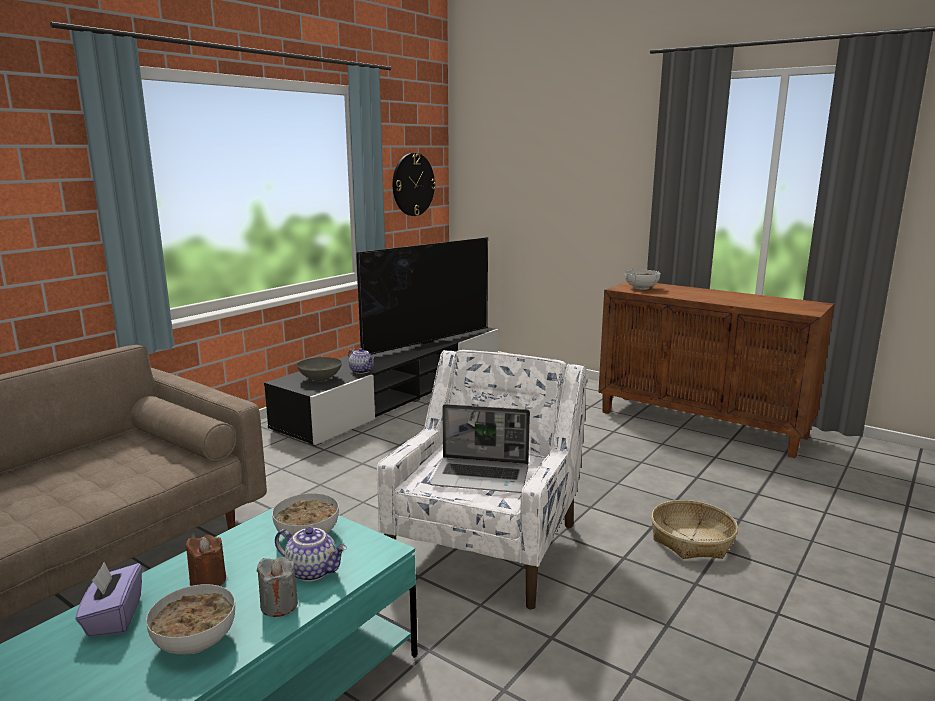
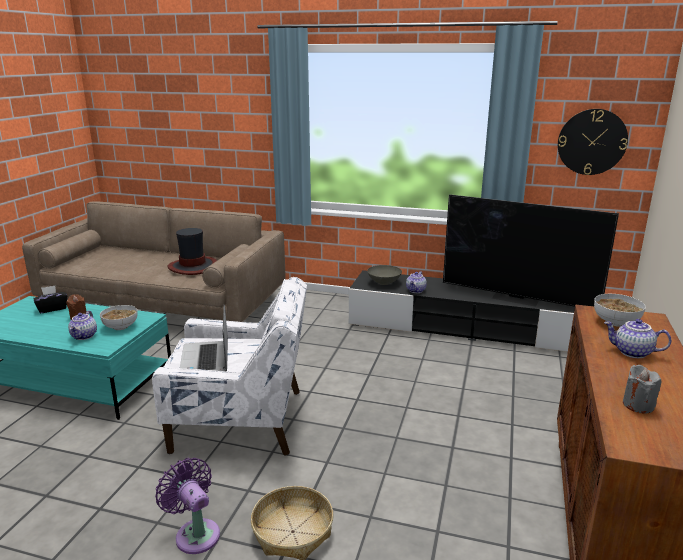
camera: 70 degrees right, 5 degrees up
(97, 467) = (193, 266): none -> hat
(114, 617) = (52, 308): purple tissue box -> black tissue box
(196, 642) = (30, 327): bowl -> none
(279, 605) = (55, 336): grey candle -> grey candle (638, 405)
(688, 598) = (195, 533): none -> purple fan
(690, 293) = (632, 352): none -> teapot

